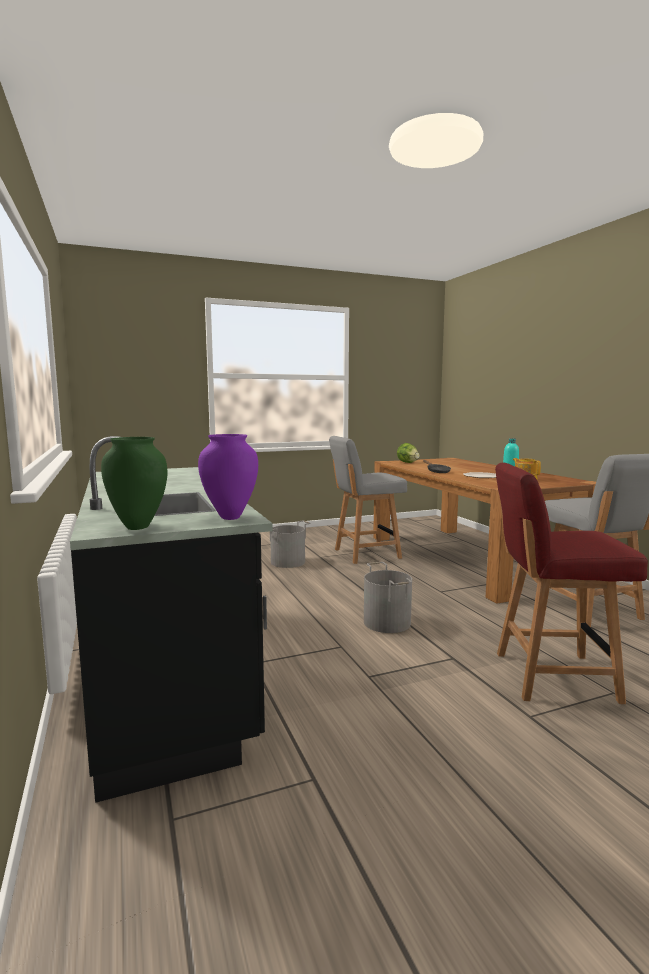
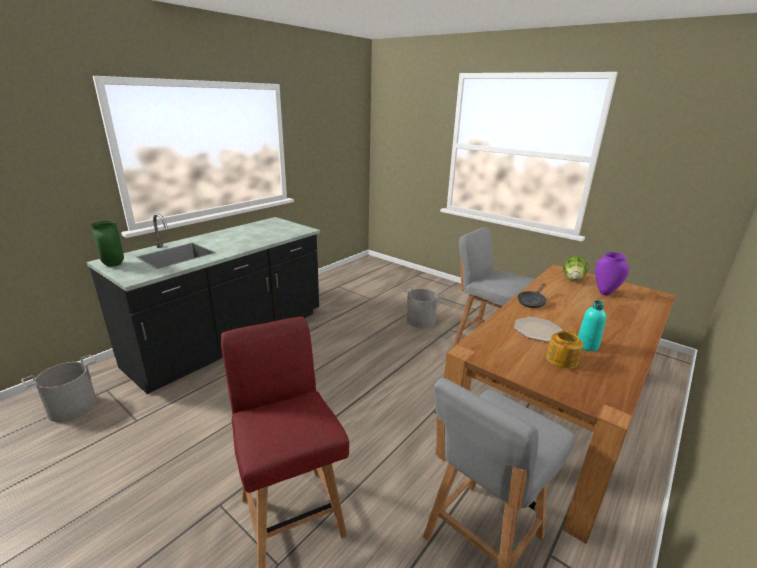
camera: 60 degrees right, 15 degrees up
(230, 517) = (138, 275): purple vase -> purple vase (604, 293)
(387, 622) = (341, 397): grey bucket -> grey bucket (73, 407)

